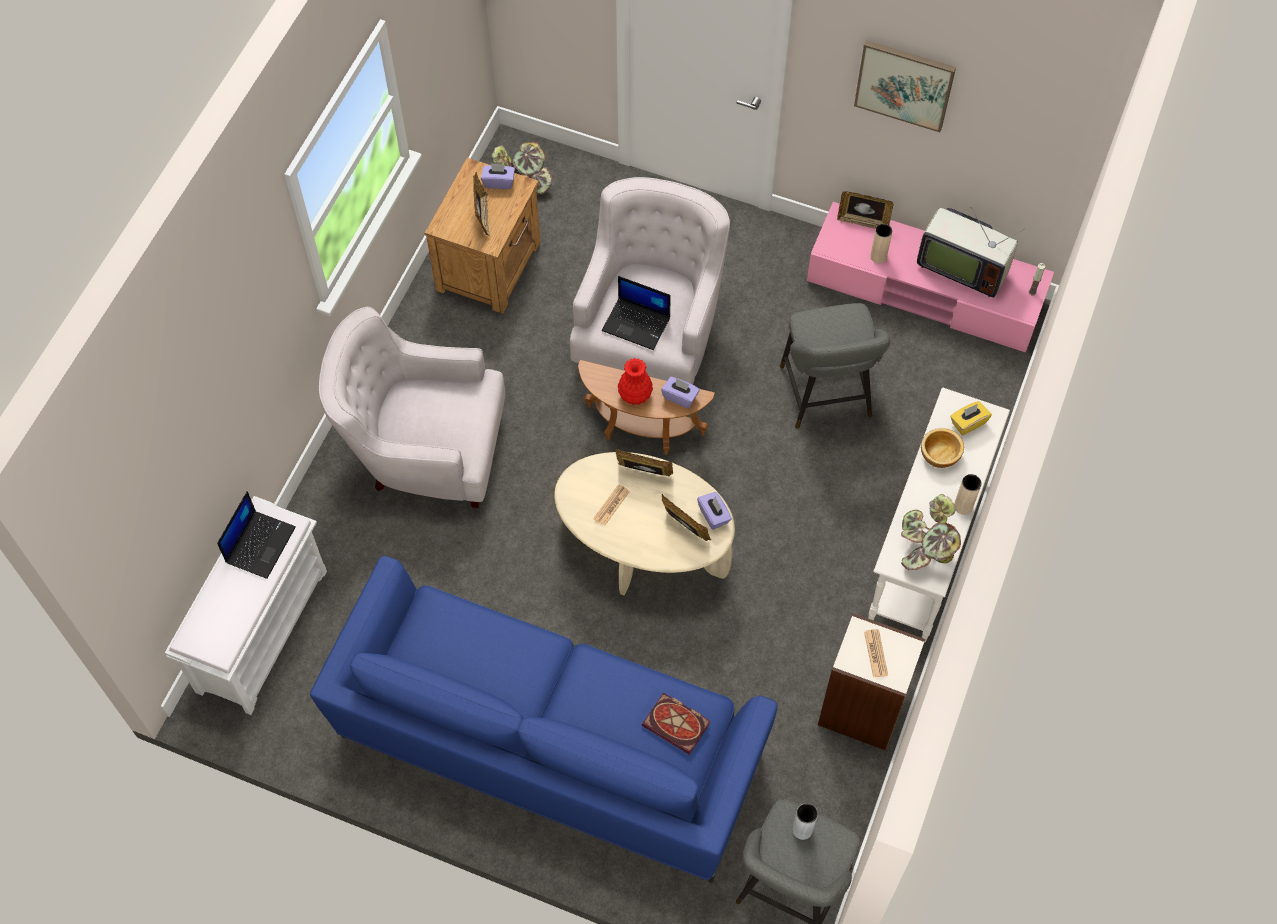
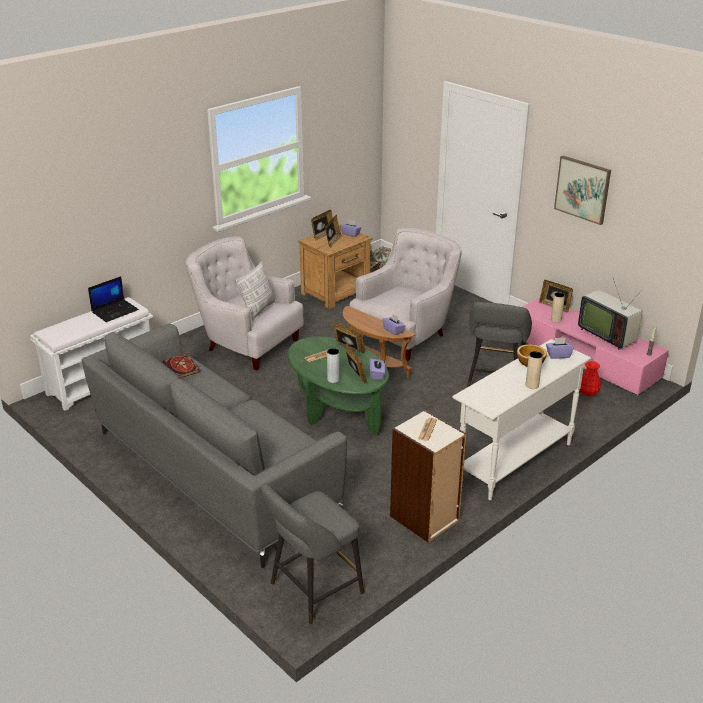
camera: 25 degrees right, 30 degrees down
(449, 421) = (258, 310): none -> pillow
(456, 203) = (322, 235): none -> picture frame
(549, 747) = (213, 473): blue sofa -> grey sofa
(634, 395) = (367, 323): red vase -> red vase (587, 393)
(637, 324) = (390, 303): laptop -> none
(643, 548) = (337, 410): beige coffee table -> green coffee table
(678, 724) = (282, 442): book -> book (182, 368)
(802, 829) = (321, 506): grey vase -> grey vase (333, 379)
(926, 548) = (494, 395): potted plant -> none
(968, 423) = (558, 355): yellow tissue box -> purple tissue box

